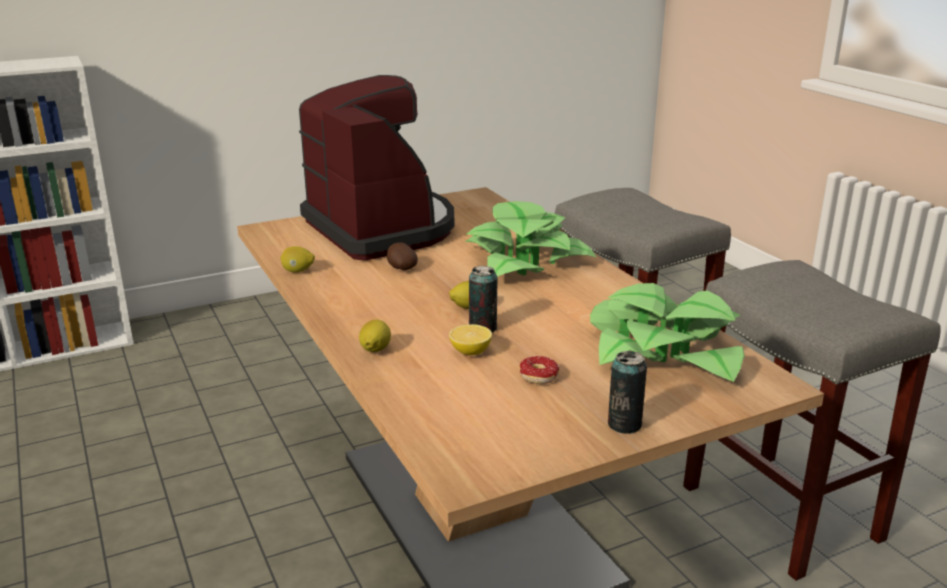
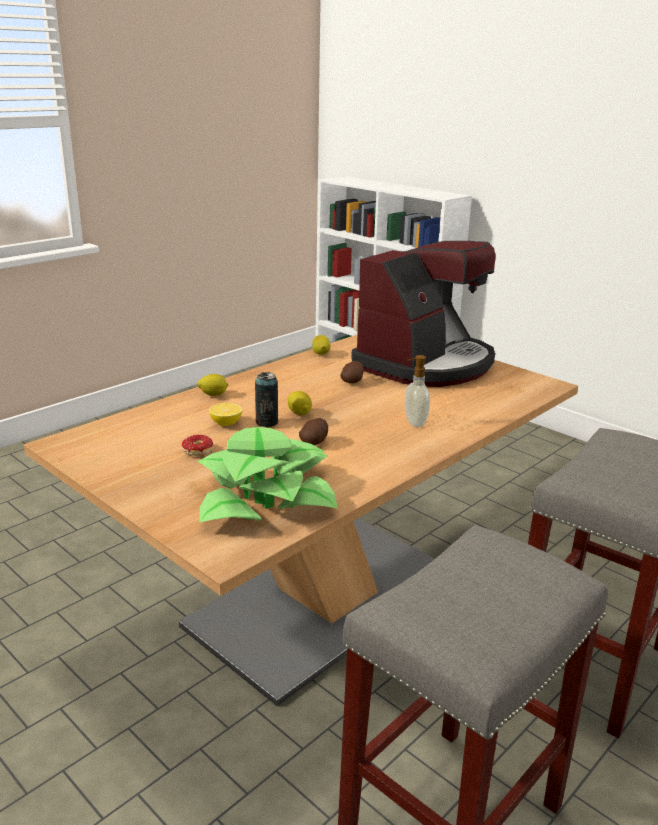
camera: 70 degrees right, 0 degrees up
(526, 259) = (414, 422): potted plant -> soap dispenser
(549, 310) = (315, 442): none -> potato
(624, 424) = (135, 488): can -> none

